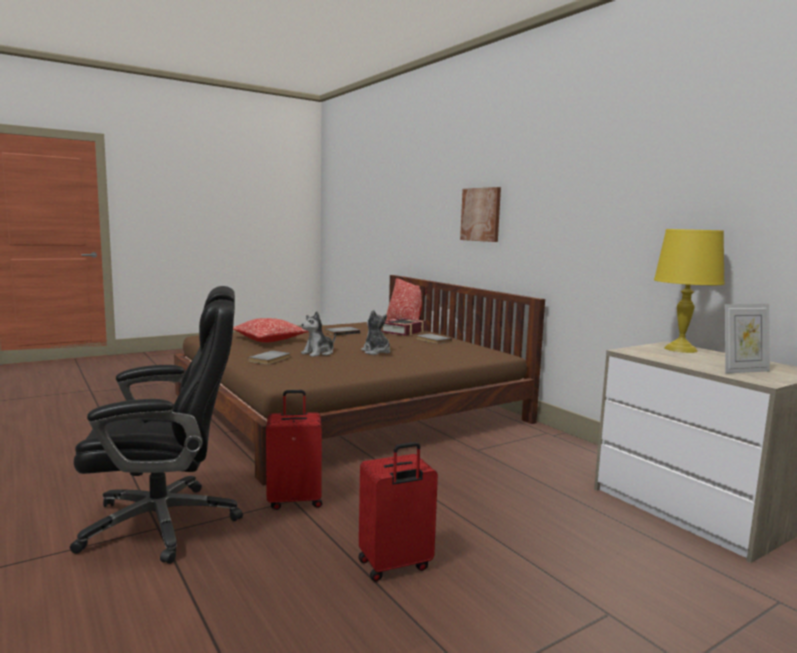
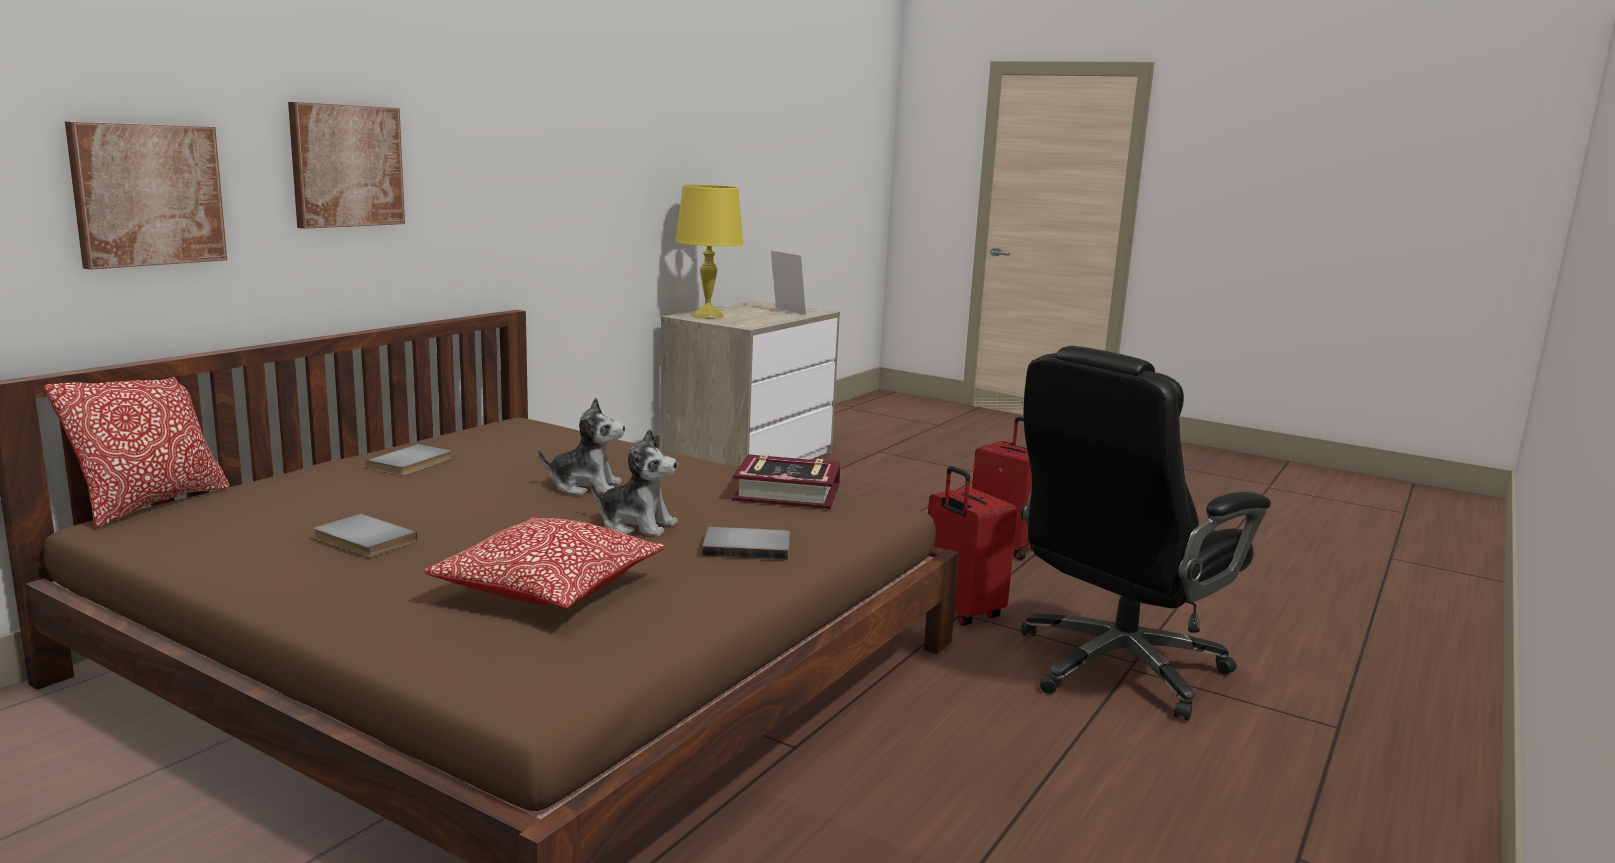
camera: 115 degrees left, 5 degrees up
(165, 523) = (1116, 668): black office chair -> black office chair turned 90 degrees counterclockwise
(376, 352) = (585, 486): plush toy -> plush toy turned 120 degrees counterclockwise
(403, 331) = (306, 491): book -> book (787, 493)
(429, 224) = (148, 194): none -> picture

